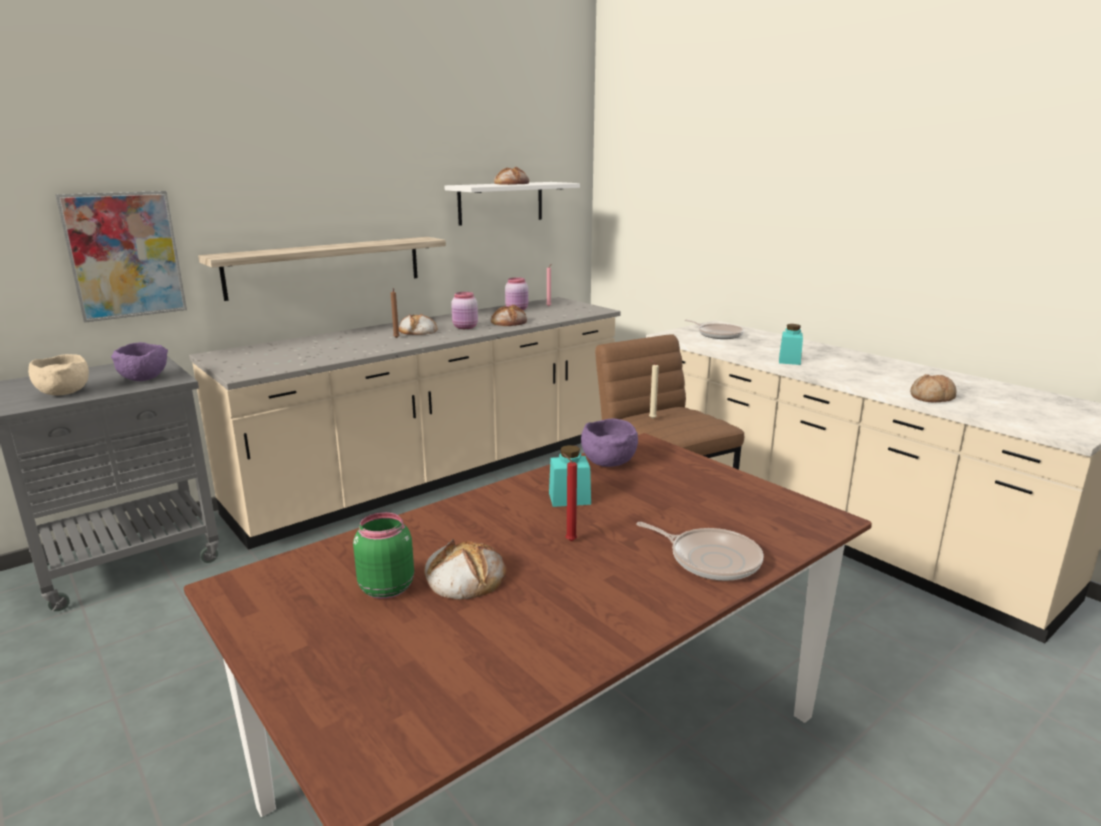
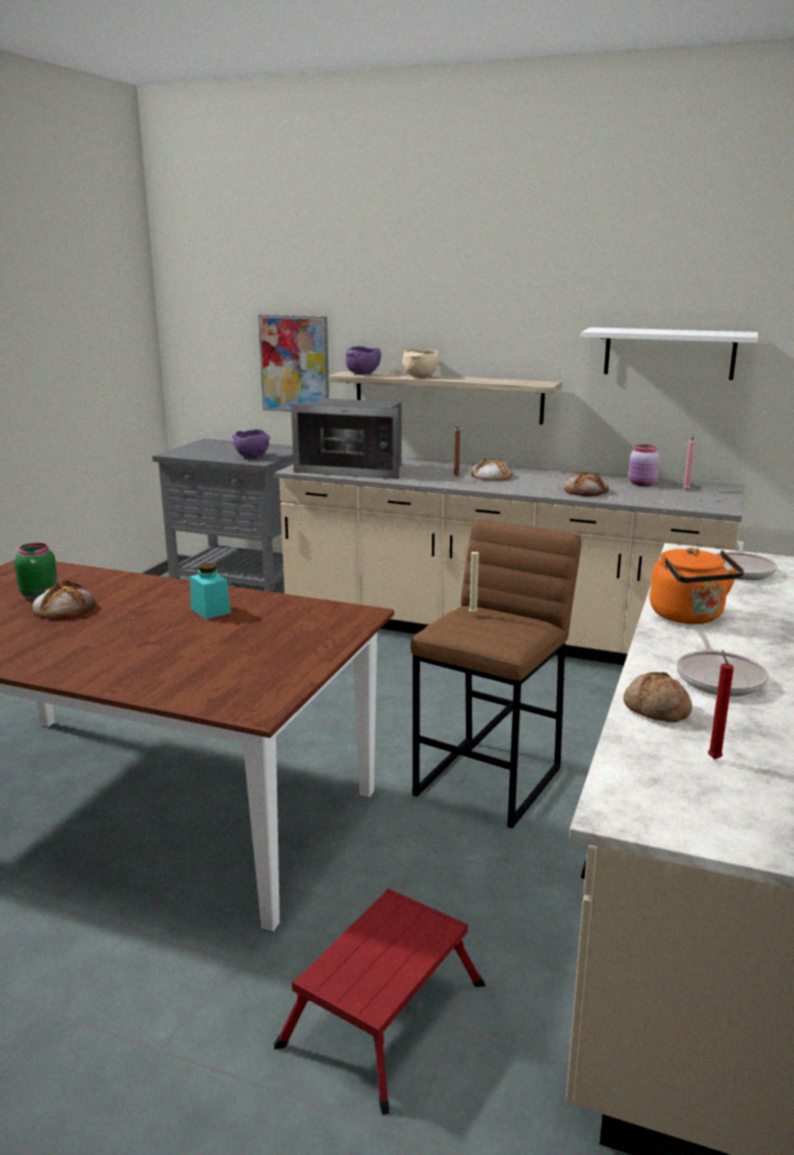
camera: 60 degrees right, 0 degrees up
(64, 393) = (207, 453): beige bowl -> beige bowl (420, 376)
(294, 357) = (354, 469): none -> microwave
(465, 327) = (533, 484): pink jar -> none
(511, 183) = (669, 331): bread -> none
(569, 540) = (136, 624): red candle -> red candle (713, 757)
(608, 463) = (298, 609): purple bowl -> purple bowl (363, 374)
(710, 559) = (136, 673): frying pan -> frying pan (719, 678)
(789, 360) = (689, 617): turquoise jar -> orange kettle
(925, 689) = (382, 1015): none -> red step ladder

